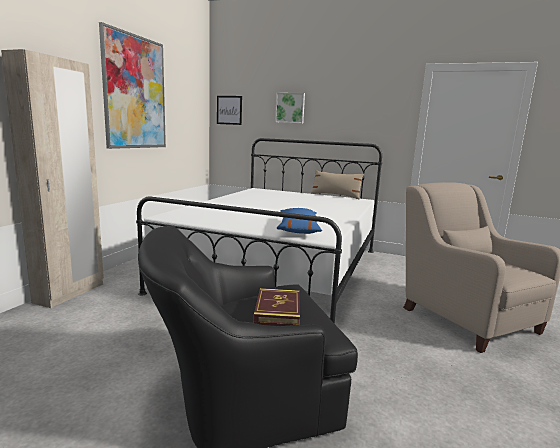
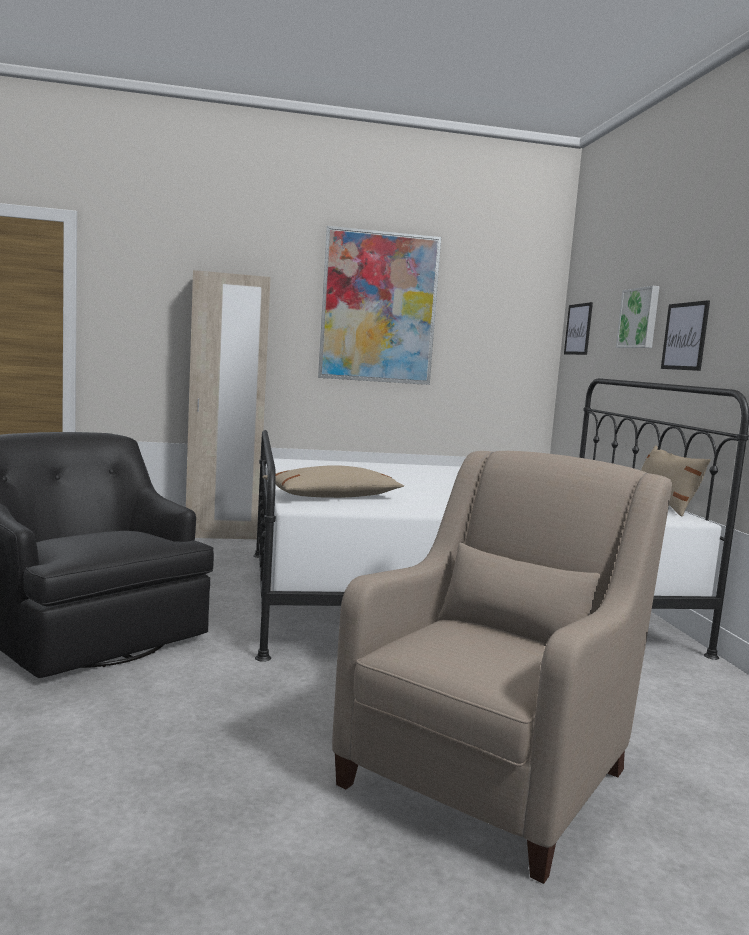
camera: 60 degrees right, 5 degrees down
(277, 311) = (98, 537): book -> none
(298, 229) = (333, 496): blue pillow -> beige pillow
(329, 119) = (685, 336): none -> picture

